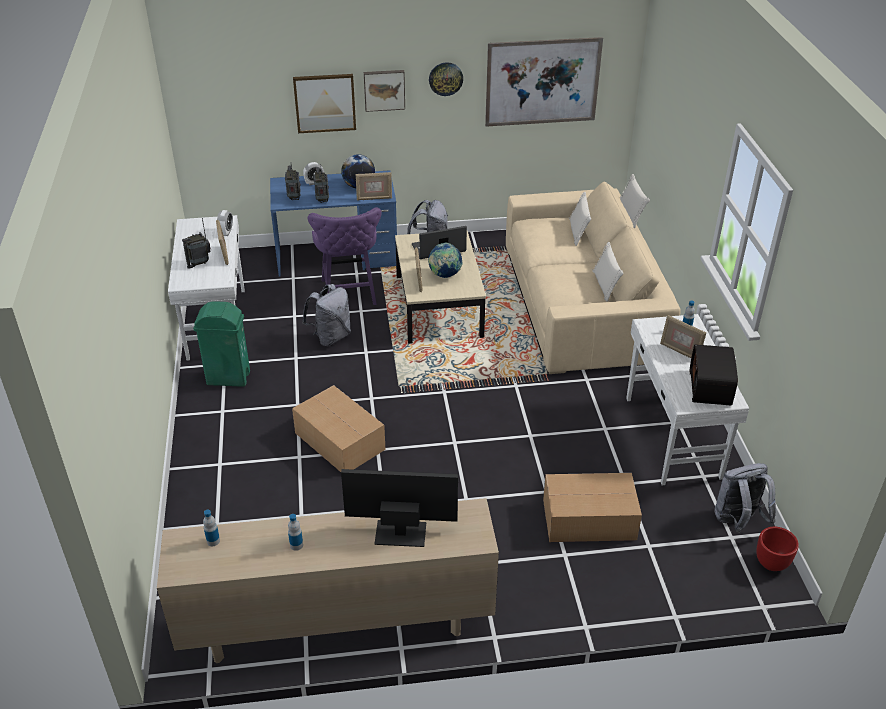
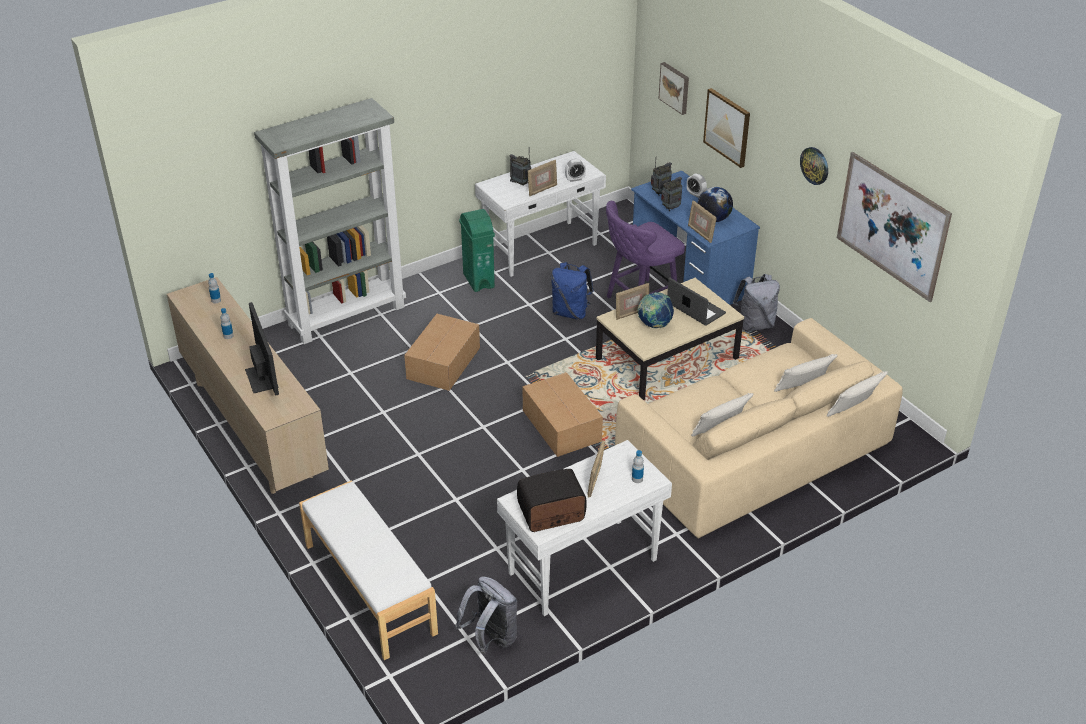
camera: 65 degrees right, 0 degrees up
(198, 491) = (347, 315): none -> grey bookcase
(330, 337) = (571, 312): grey backpack -> blue backpack
(384, 89) = (769, 144): picture -> picture (675, 87)
(590, 519) = (436, 536): cardboard box -> cardboard box (561, 426)
(642, 590) = (369, 589): none -> white bench
(771, 563) = (448, 673): red planter -> none

